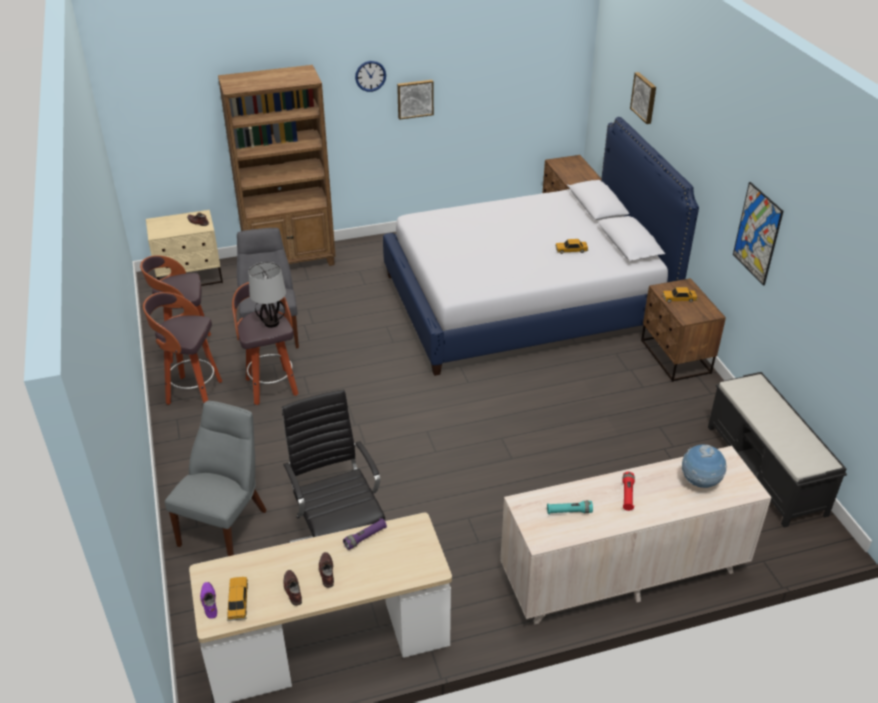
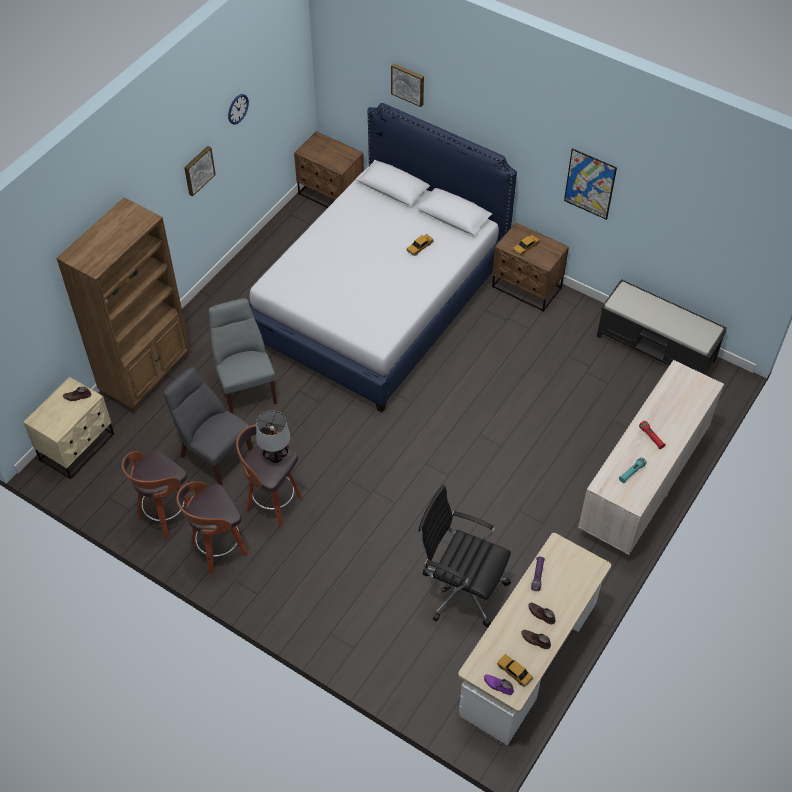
camera: 40 degrees left, 15 degrees up
(226, 525) = (372, 631): grey chair -> grey chair (245, 386)
(370, 76) = (164, 175): wall clock -> wall clock (238, 109)
(699, 483) = (680, 400): globe -> none

